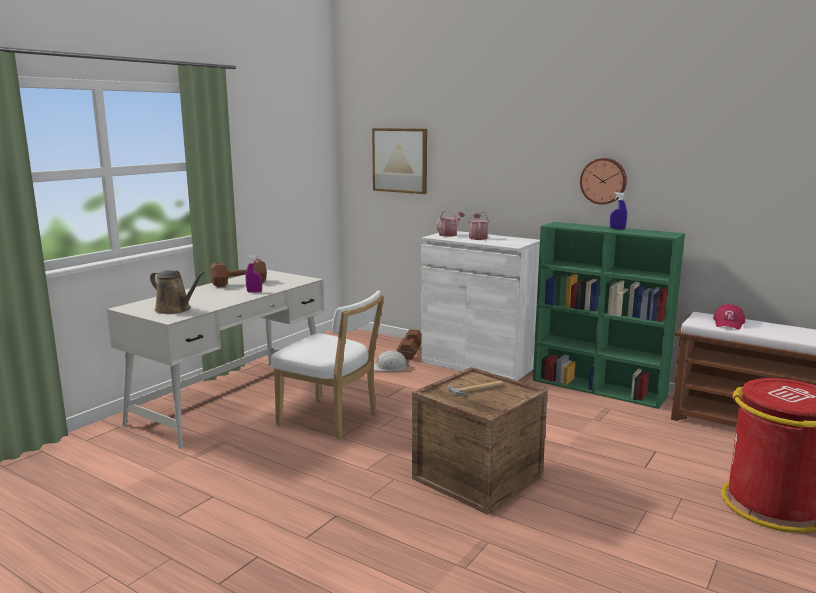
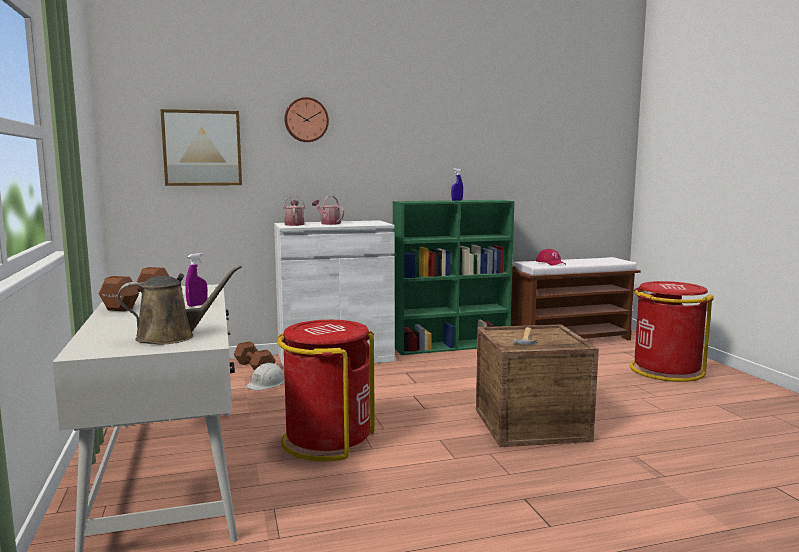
camera: 50 degrees left, 5 degrees down
(331, 420) = (327, 440): white chair -> red trash can
(603, 181) = (432, 160): wall clock -> wall clock (306, 120)

